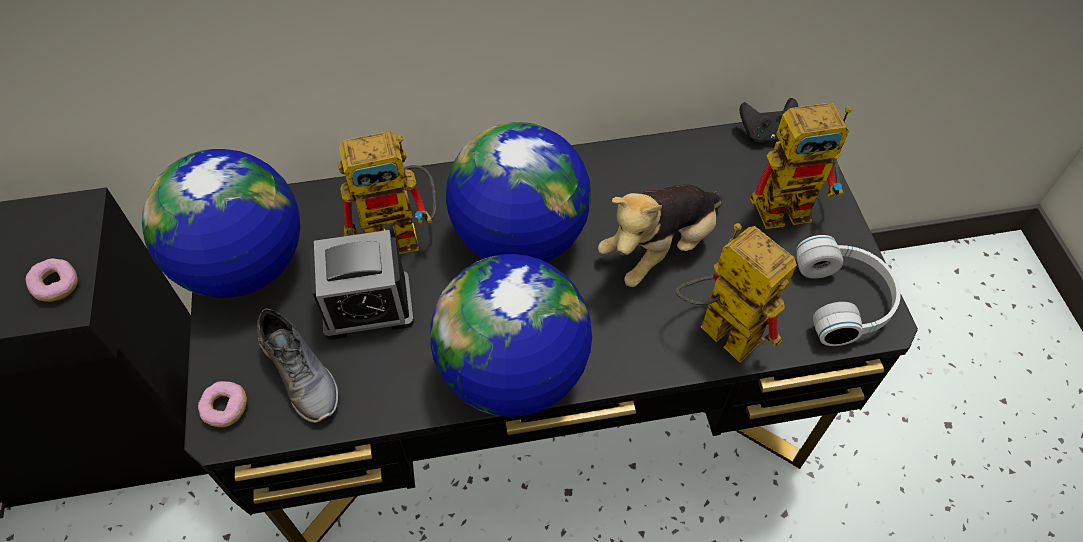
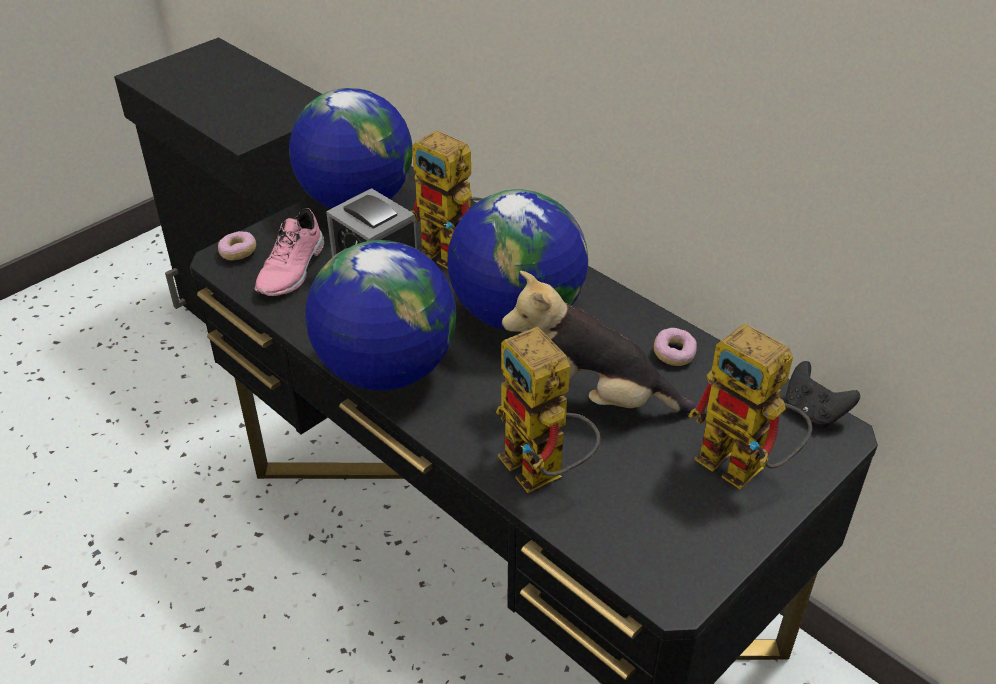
camera: 55 degrees right, 15 degrees down
(57, 286) = (255, 129): donut -> donut (674, 354)
(302, 373) = (293, 270): grey shoe -> pink shoe
(717, 329) = (543, 473): toy robot -> toy robot turned 135 degrees clockwise
(845, 300) = (671, 553): white headphones -> none

